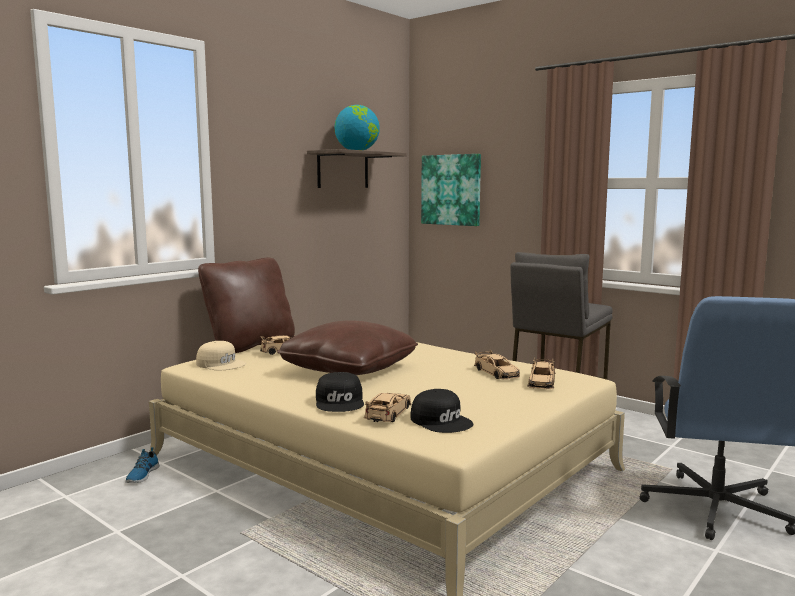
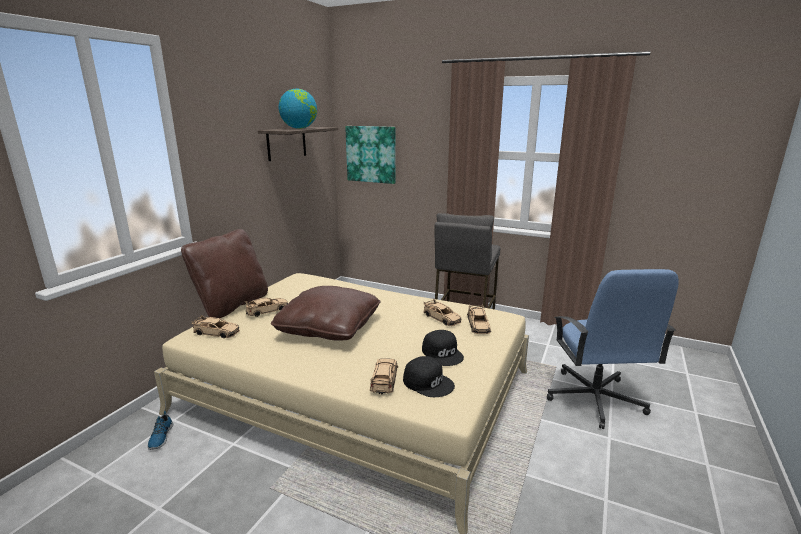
camera: 15 degrees left, 10 degrees up
(221, 364) = (216, 332): beige cap -> beige toy car
(340, 401) = (340, 370): black cap -> black cap (443, 353)

